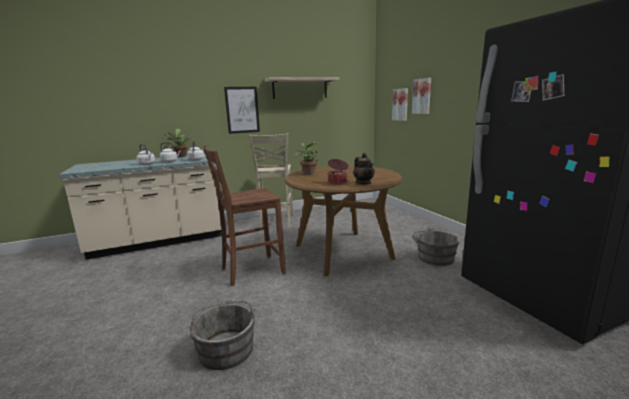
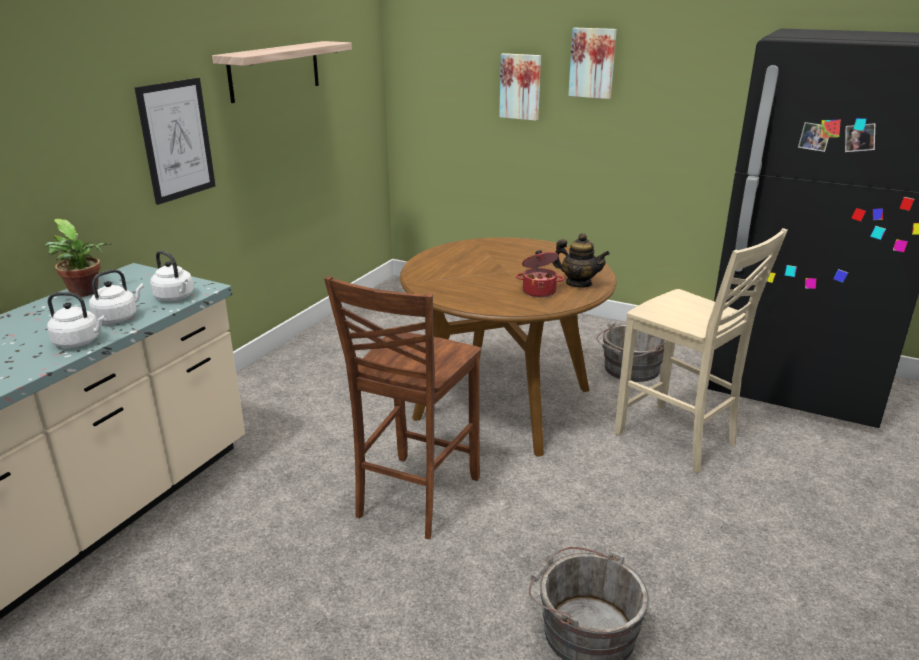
camera: 40 degrees left, 10 degrees up
(276, 222) = (294, 382): beige chair -> beige chair (677, 440)
(308, 173) = (441, 279): potted plant -> none
(401, 104) = (465, 96): picture -> picture (592, 63)

